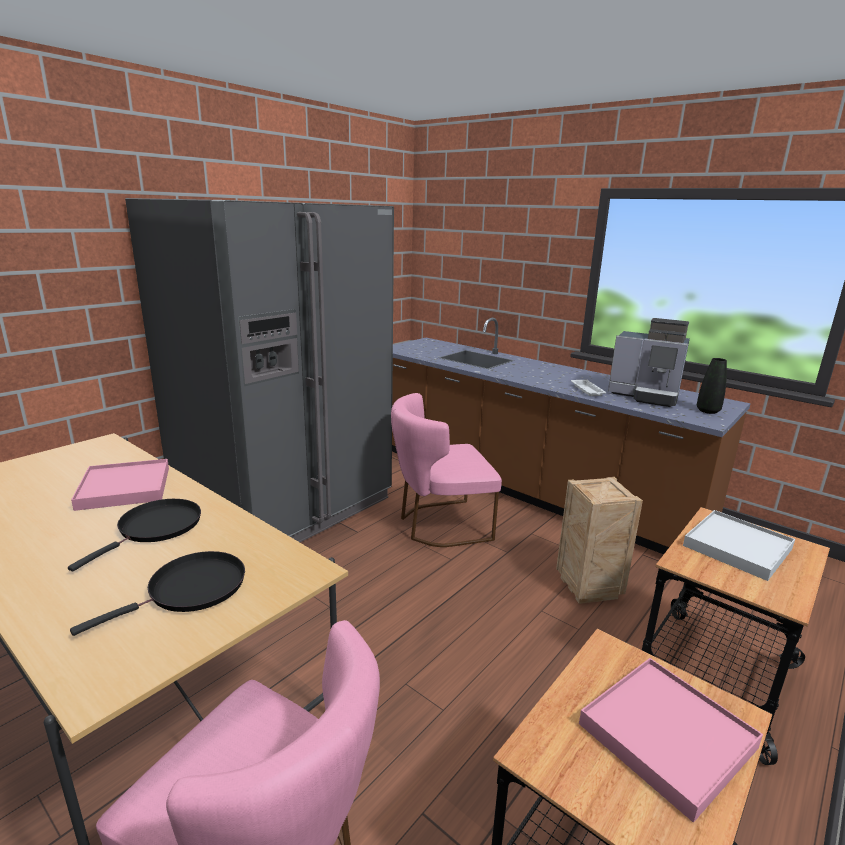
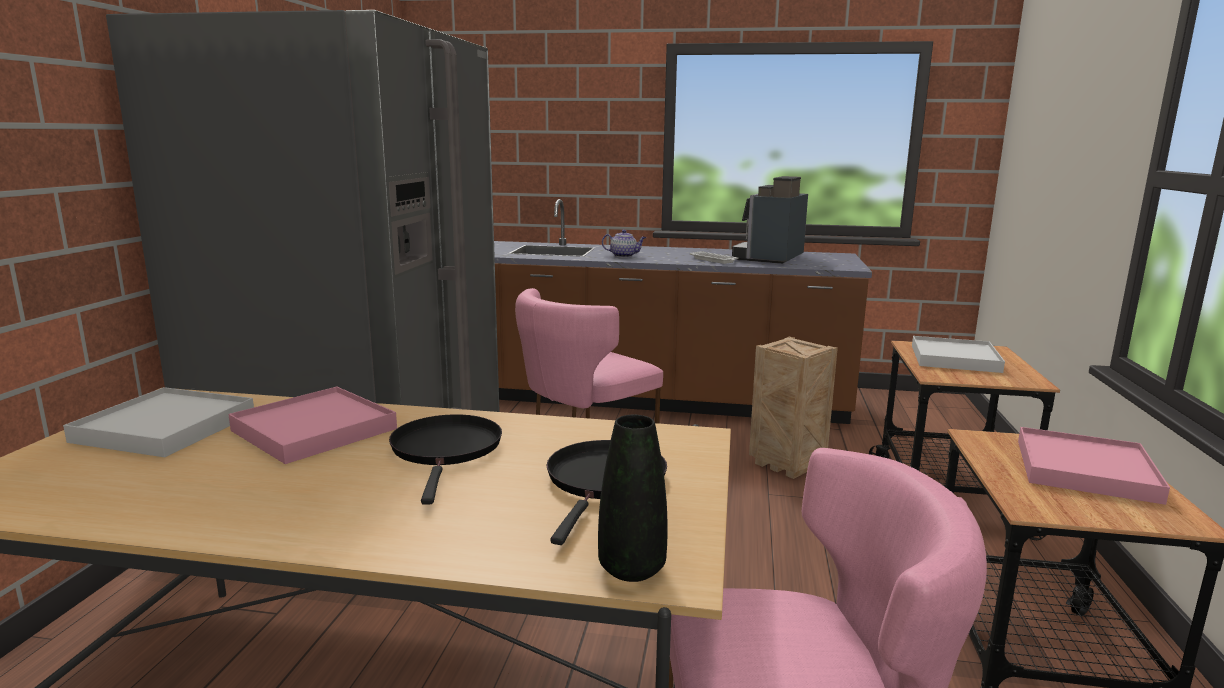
camera: 30 degrees left, 5 degrees down
(70, 465) = (165, 428): none -> white tray
(520, 373) = (624, 256): none -> teapot
(646, 396) = (769, 258): coffee machine -> coffee machine turned 120 degrees clockwise
(708, 411) = (836, 261): black vase -> black vase (632, 569)

